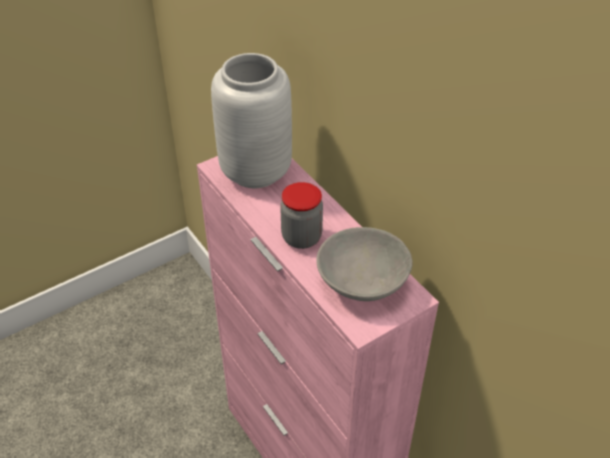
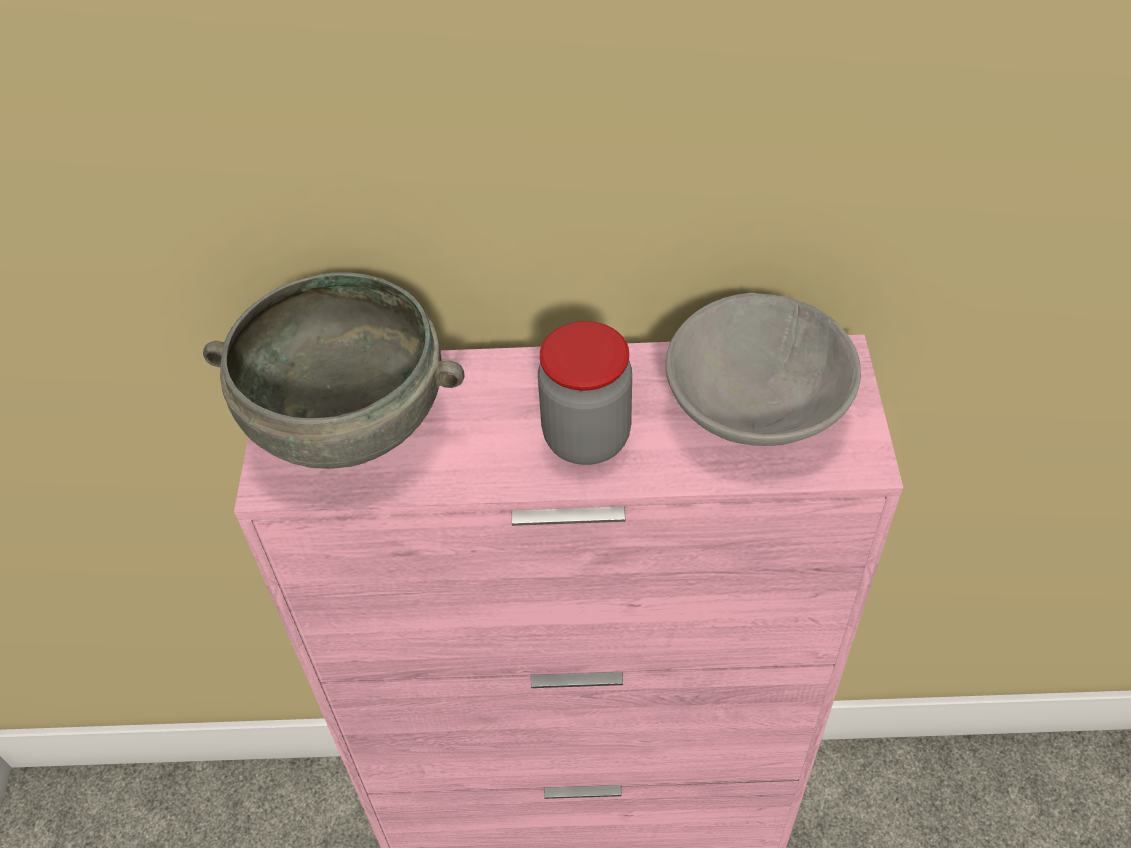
camera: 55 degrees left, 5 degrees up
(254, 171) = (346, 425): grey vase -> grey bowl

